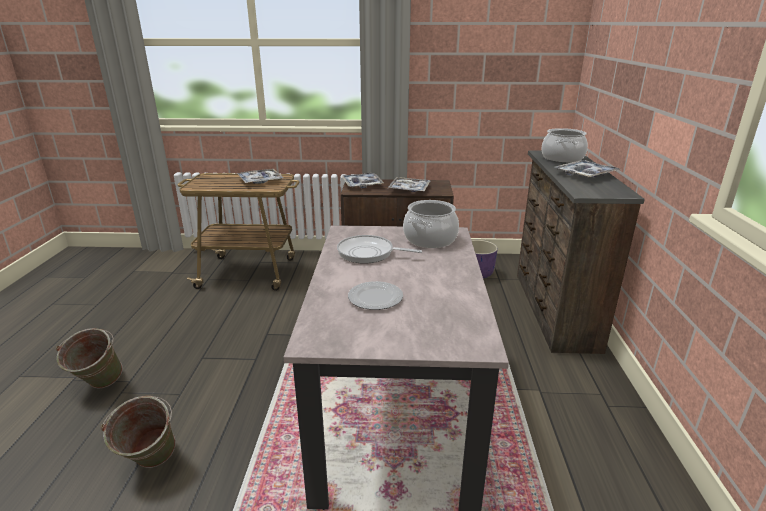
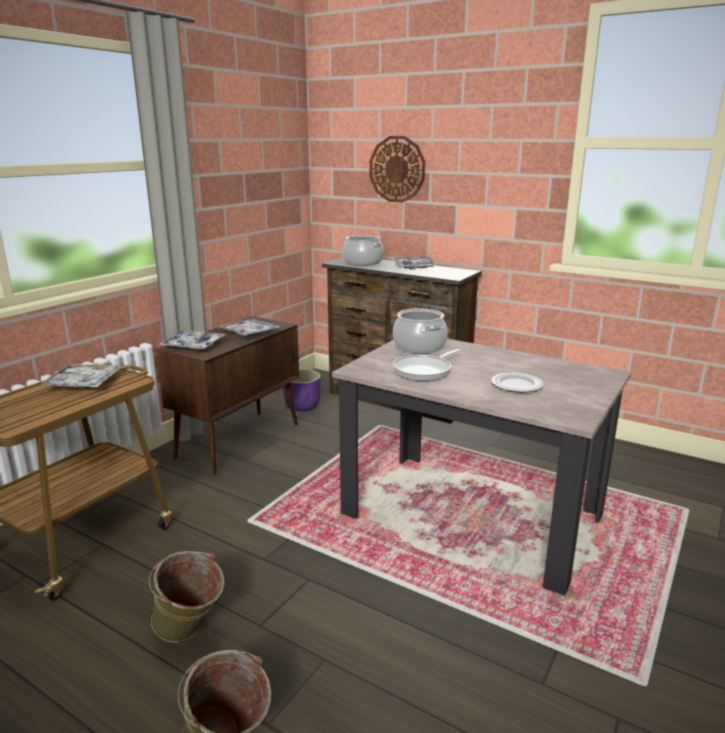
camera: 60 degrees left, 5 degrees down
(151, 465) = (447, 705): green bucket -> green bucket (190, 634)
(625, 60) = (397, 169): none -> wall clock

